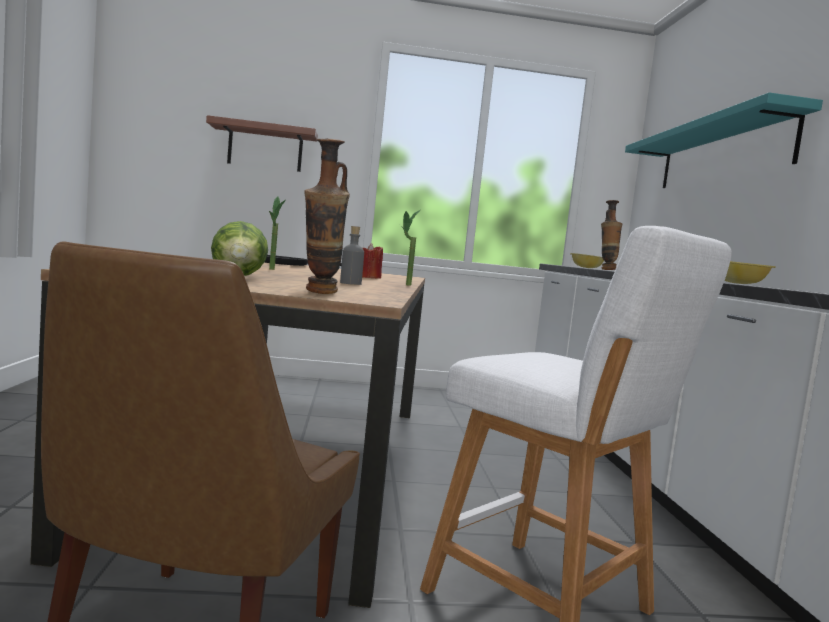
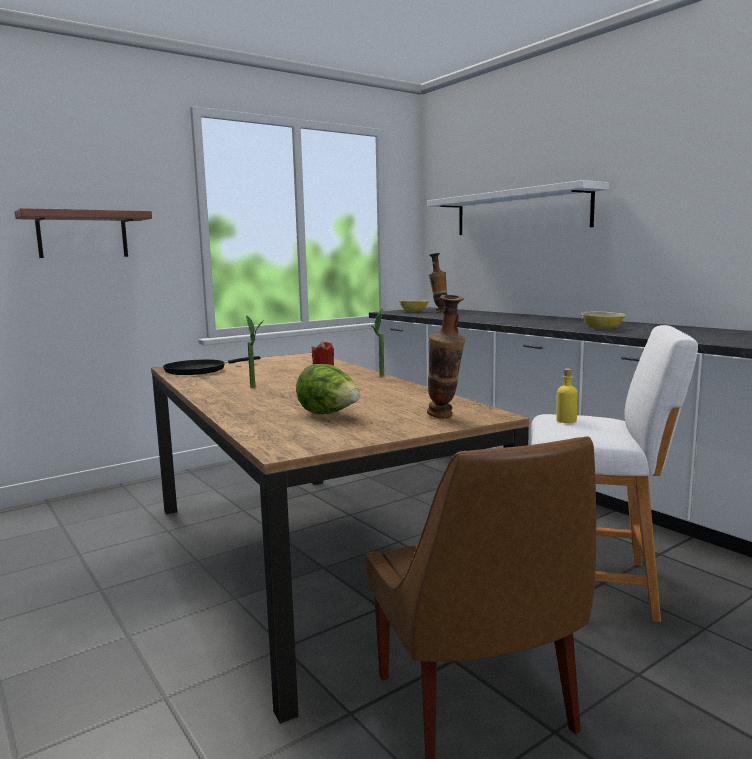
camera: 30 degrees left, 5 degrees up
(350, 283) = (373, 391): grey bottle -> none
(536, 354) = (566, 420): none -> yellow bottle
(722, 154) = (520, 212): turquoise shelf -> white shelf

